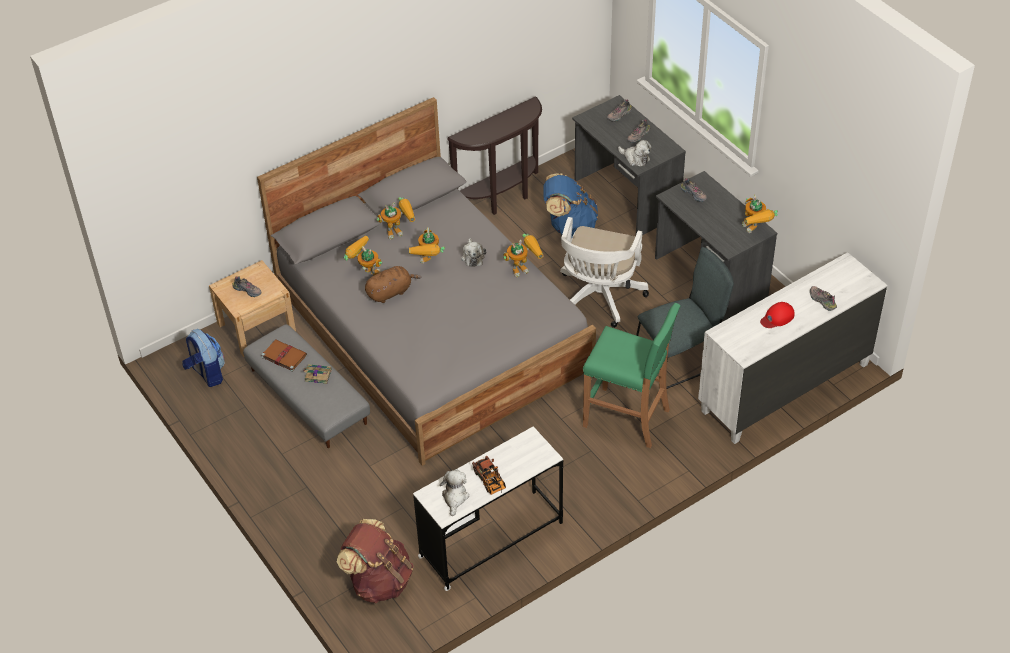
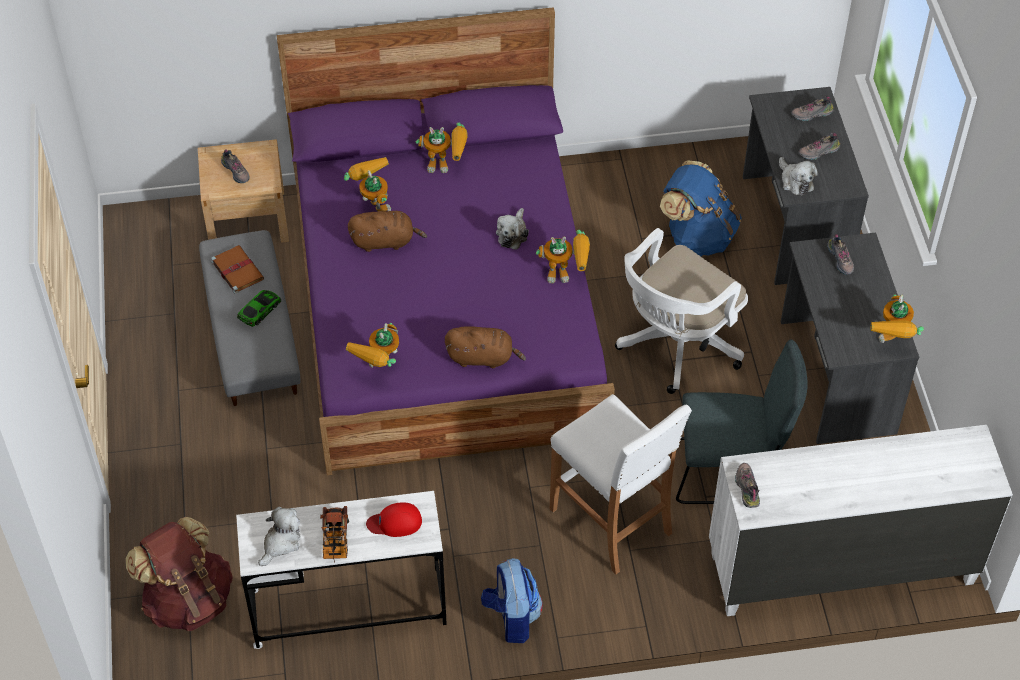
camera: 25 degrees right, 5 degrees up
(207, 374) = (157, 254): backpack -> backpack (512, 617)
(317, 375) = (259, 310): book -> toy car
(428, 262) = (455, 221): toy robot -> toy robot (380, 369)
(432, 330) = (446, 306): grey bed -> purple bed
(503, 198) = (638, 166): brown console table -> none
(504, 338) = (482, 357): none -> brown plush toy
(627, 418) = (611, 522): green stool -> white stool
(777, 317) = (829, 478): red cap -> red cap (395, 522)
(821, 301) = (905, 479): shoe -> shoe (746, 488)

